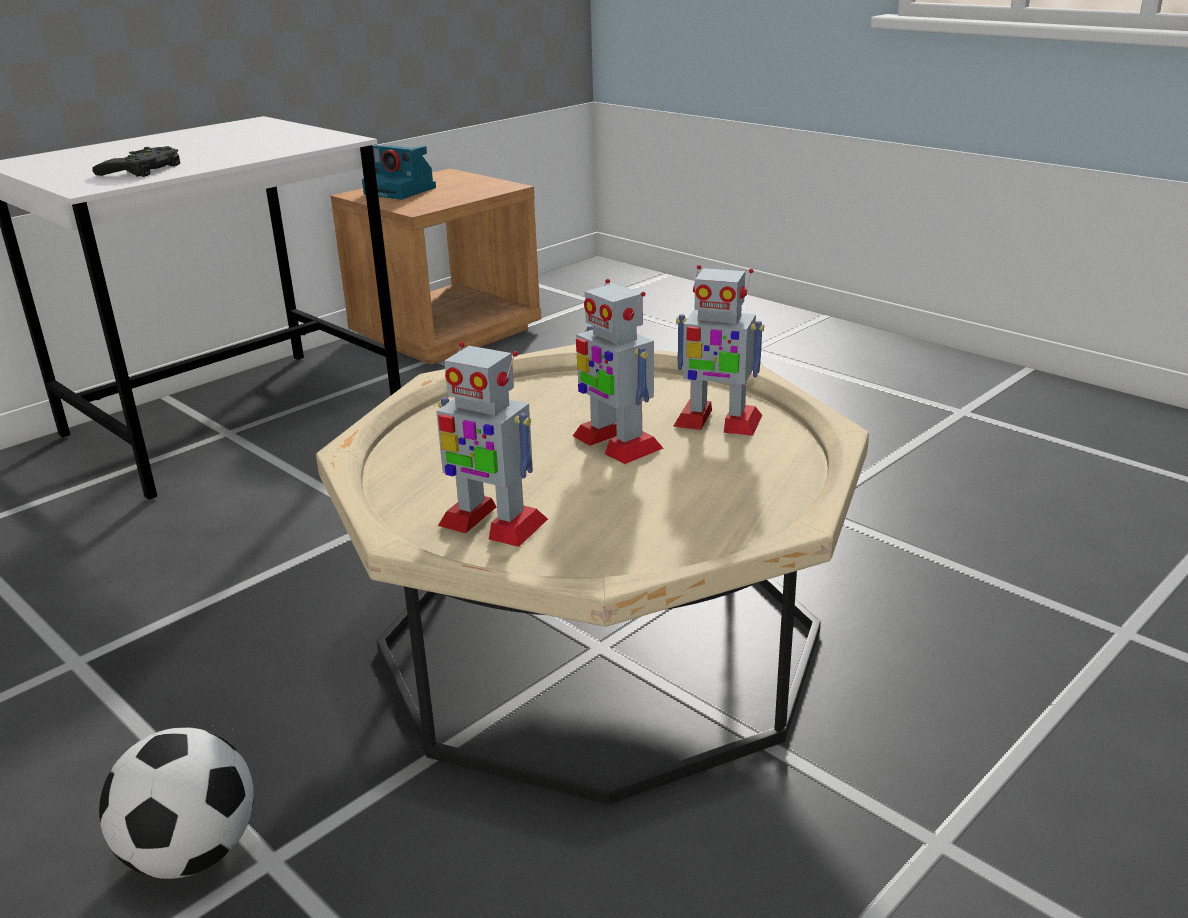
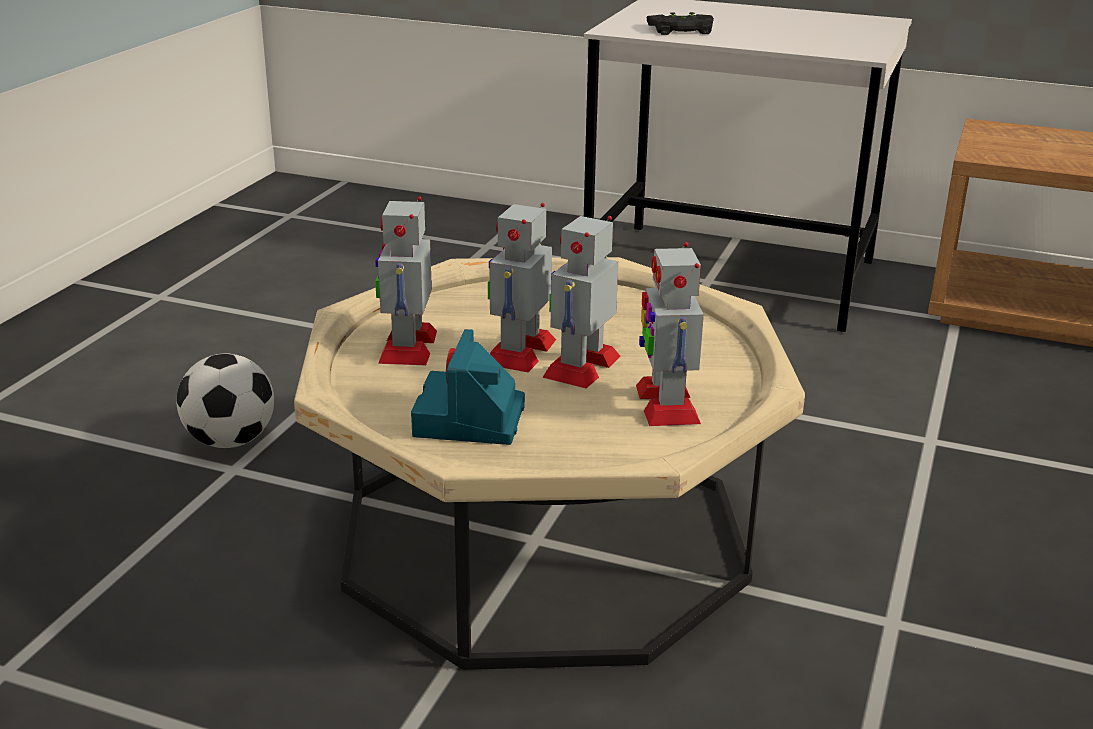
camera: 65 degrees right, 0 degrees up
(402, 191) = (1026, 138): camera -> camera (470, 420)
(558, 465) = (520, 351): none -> toy robot

